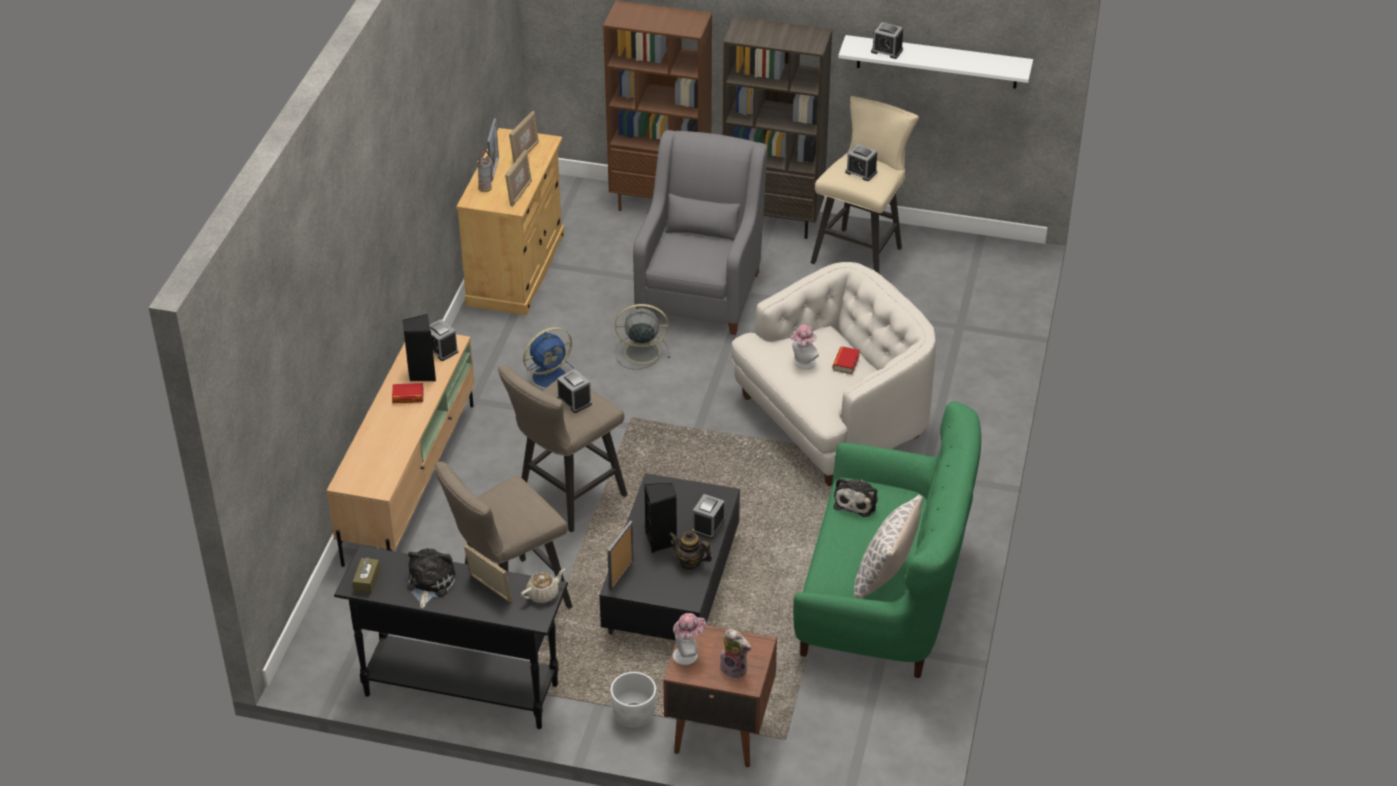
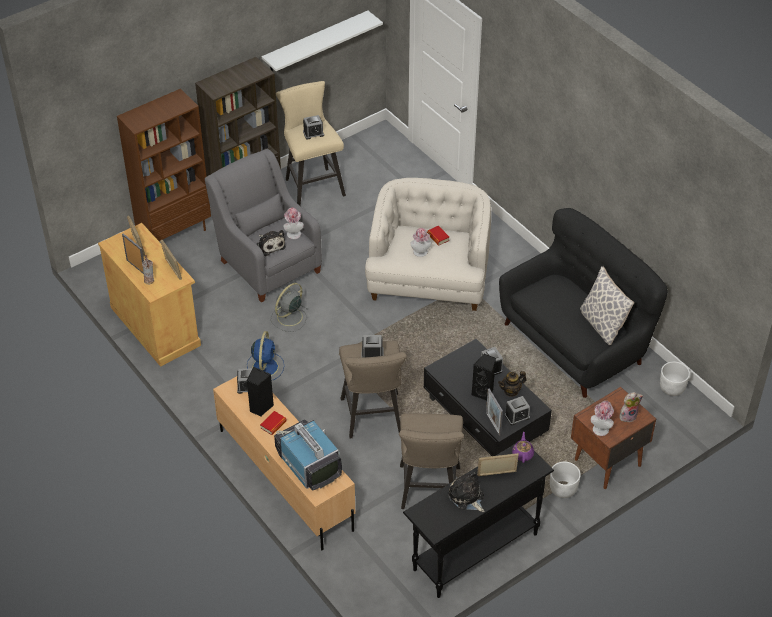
camera: 50 degrees left, 5 degrees up
(367, 581) = (437, 524): brown tissue box -> none
(380, 451) = (308, 463): none -> television
(543, 594) = (522, 454): beige teapot -> purple teapot
(717, 258) = (293, 232): none -> hat
(857, 501) = (538, 299): plush toy -> plush toy (270, 245)
(884, 598) = (576, 341): green sofa -> black sofa
(886, 51) = (295, 51): alarm clock -> alarm clock (517, 416)
(912, 728) = (672, 388): none -> white planter

